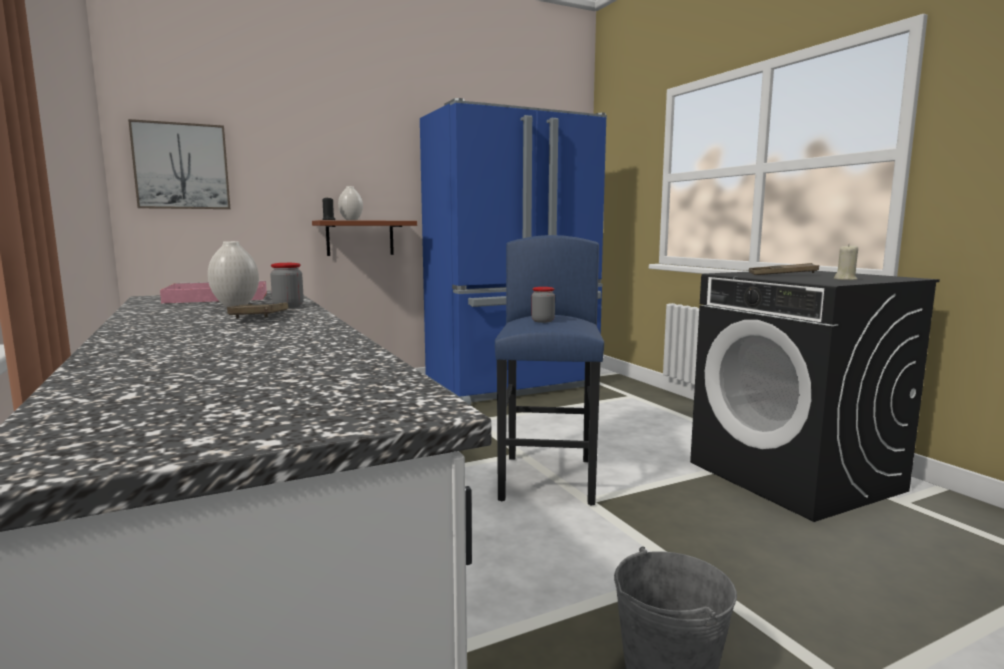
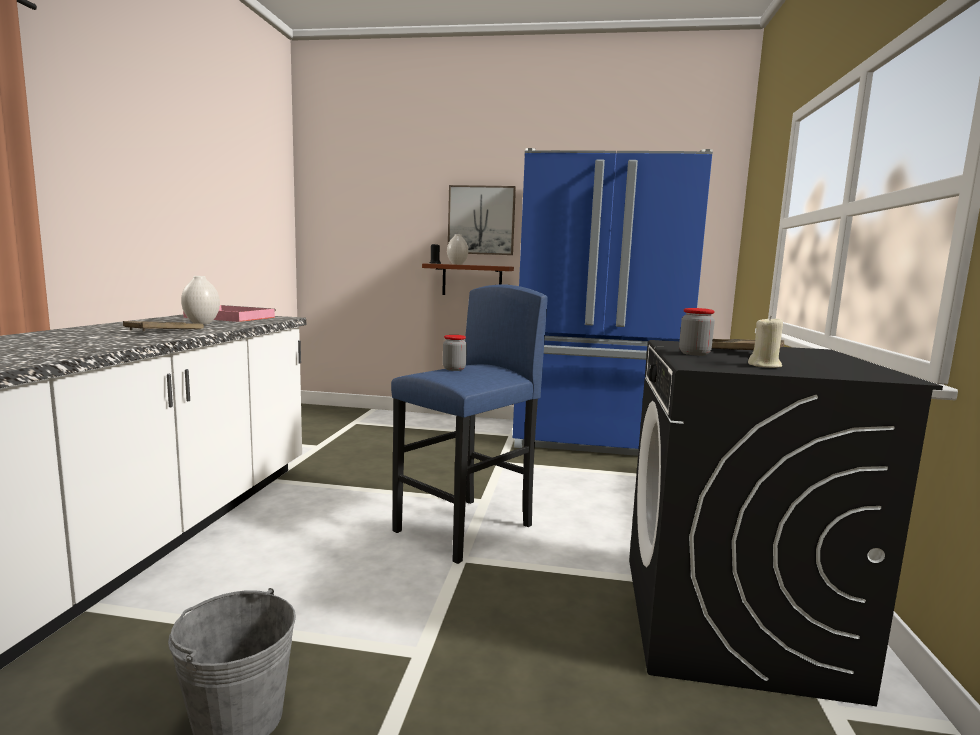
camera: 35 degrees right, 0 degrees up
(181, 166) = (341, 219): picture -> picture (481, 220)
(288, 306) = (219, 327): jar -> jar (694, 353)

